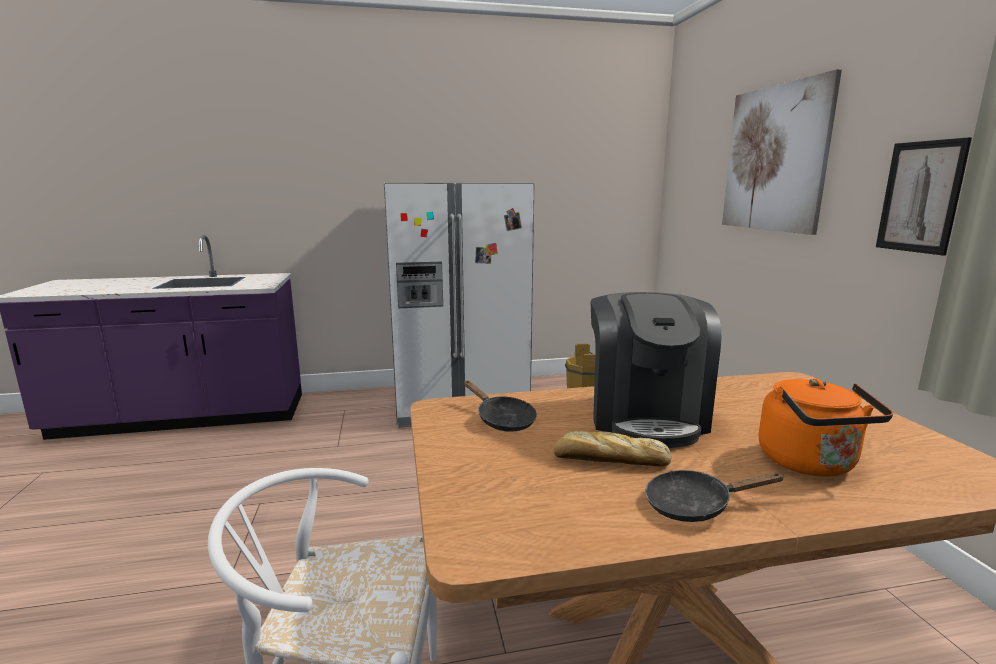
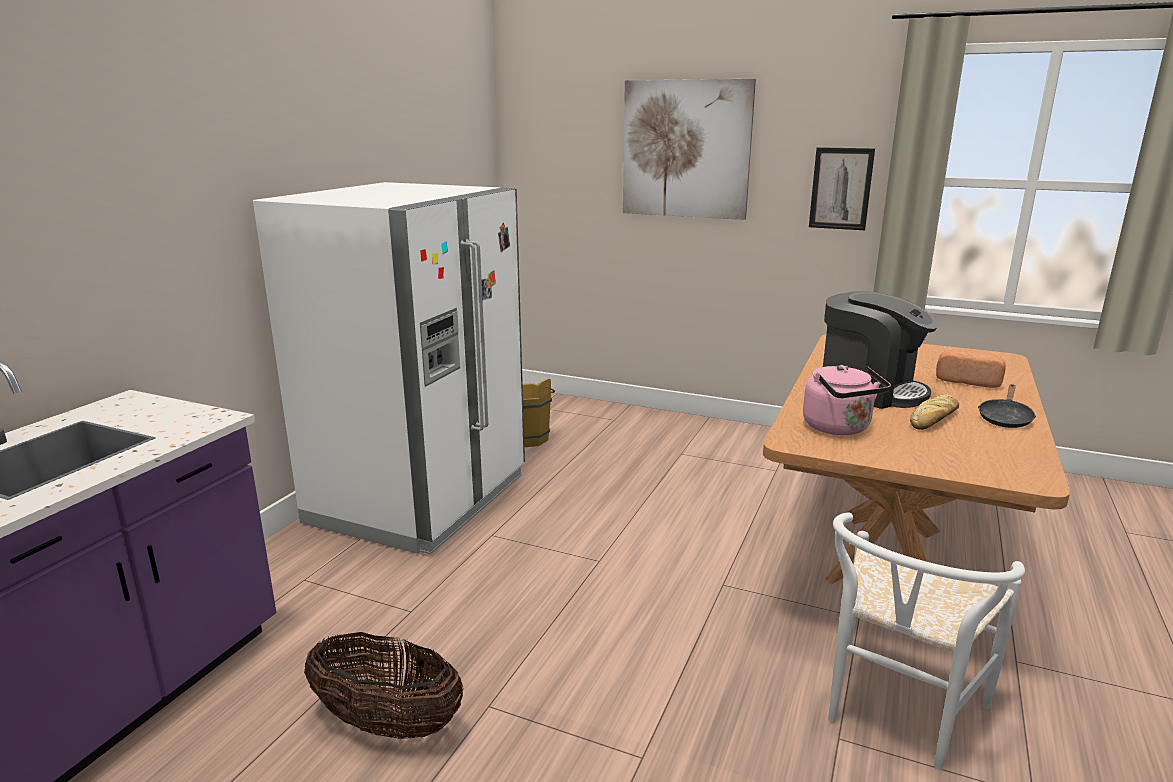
camera: 55 degrees left, 5 degrees up
(230, 479) = (387, 723): none -> basket
(502, 420) = (839, 428): black frying pan -> pink kettle
(810, 464) = (968, 381): orange kettle -> bread

